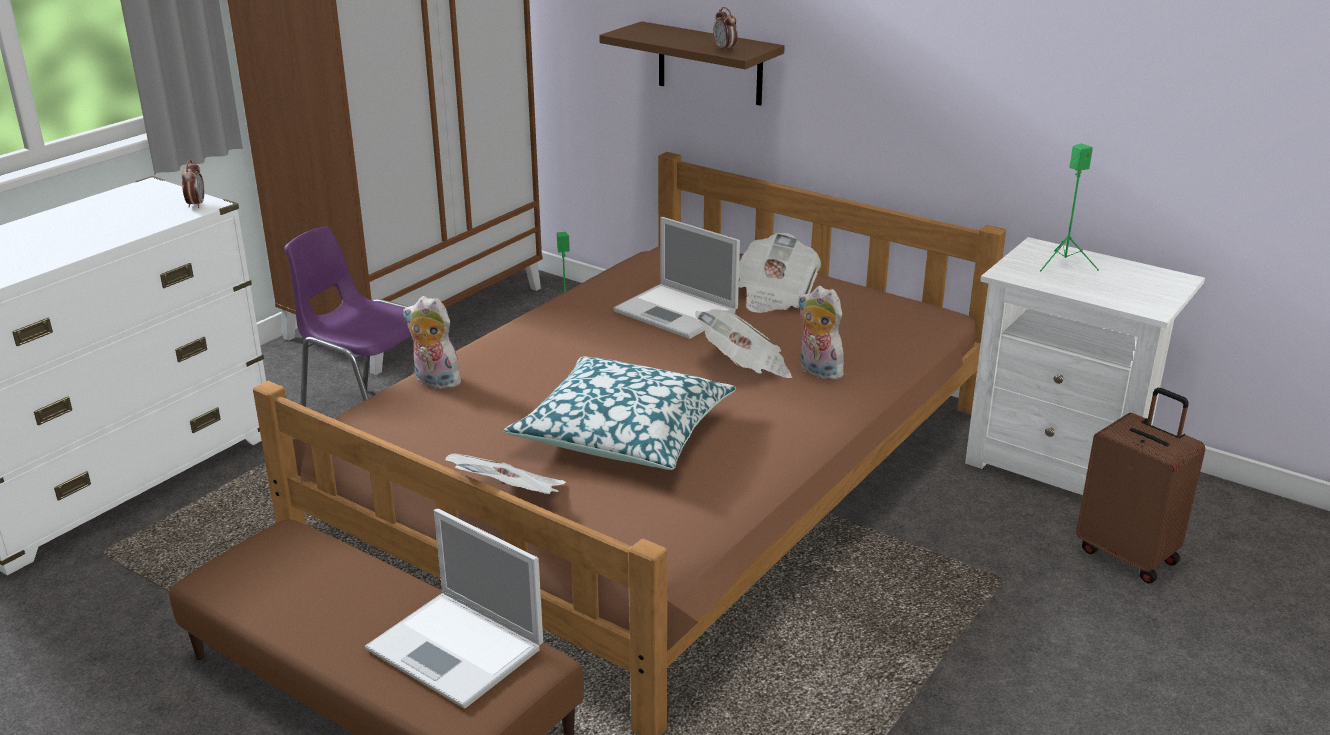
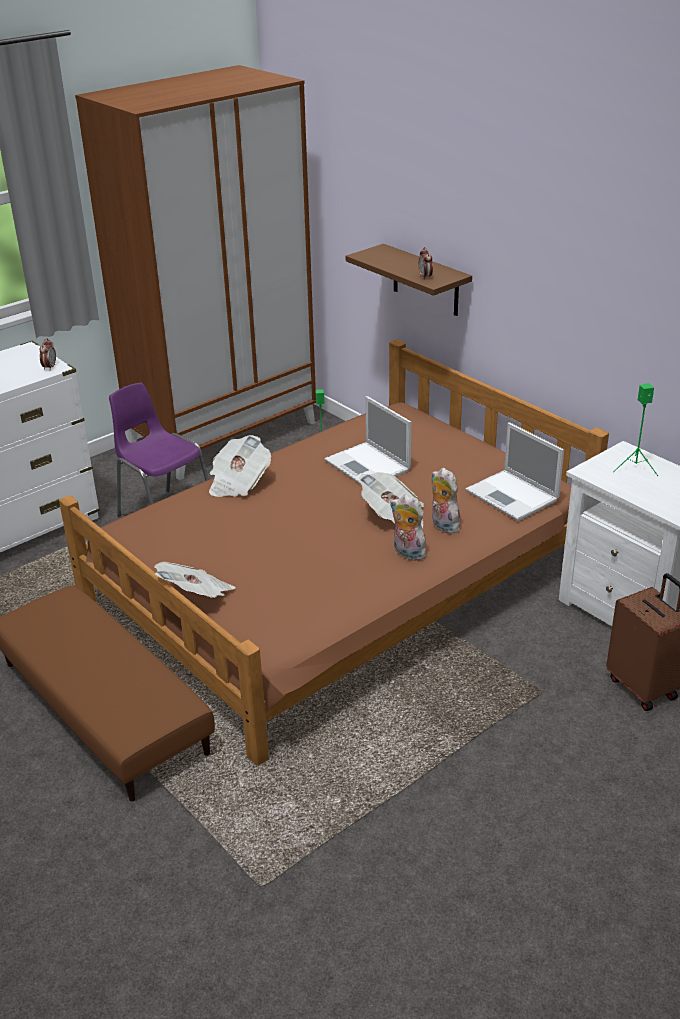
camera: 15 degrees right, 5 degrees up
(434, 382) = (184, 503): plush toy -> plush toy (407, 553)
(458, 649) = (139, 689): laptop -> laptop (513, 496)
(624, 433) = (289, 556): pillow -> none
(774, 296) = (443, 460): newspaper -> newspaper (238, 483)

